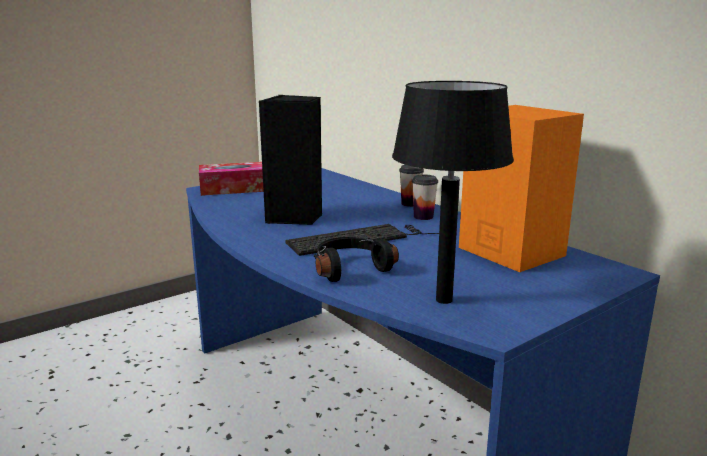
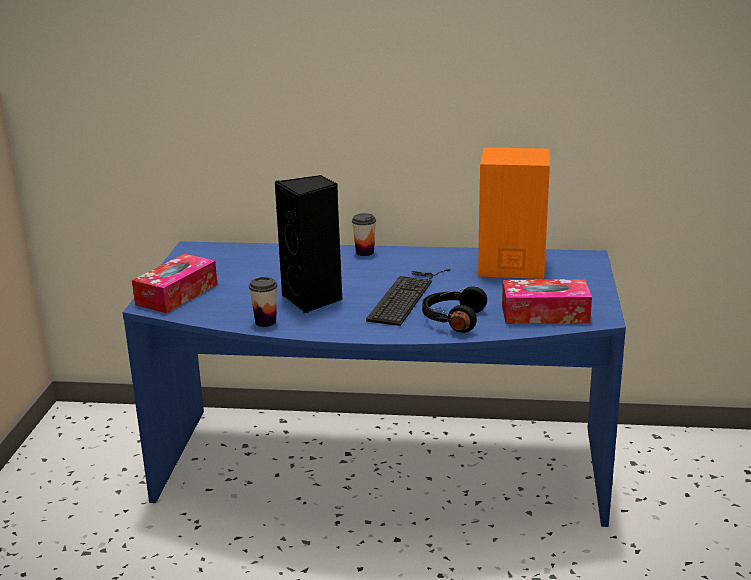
camera: 45 degrees left, 5 degrees up
(423, 217) = (401, 260): cup -> cup (265, 322)
(443, 299) = (545, 314): black table lamp -> tissue box

